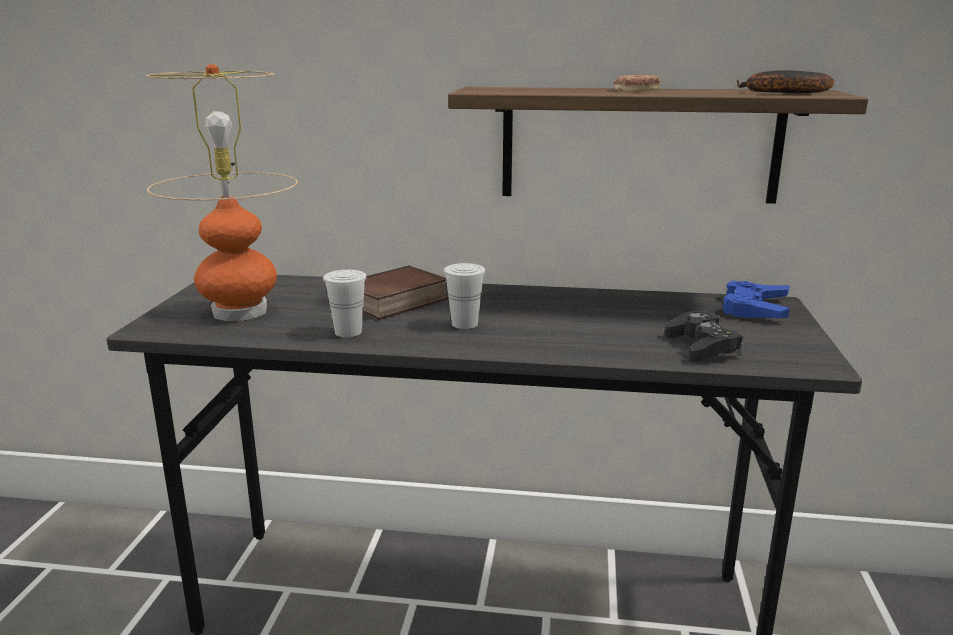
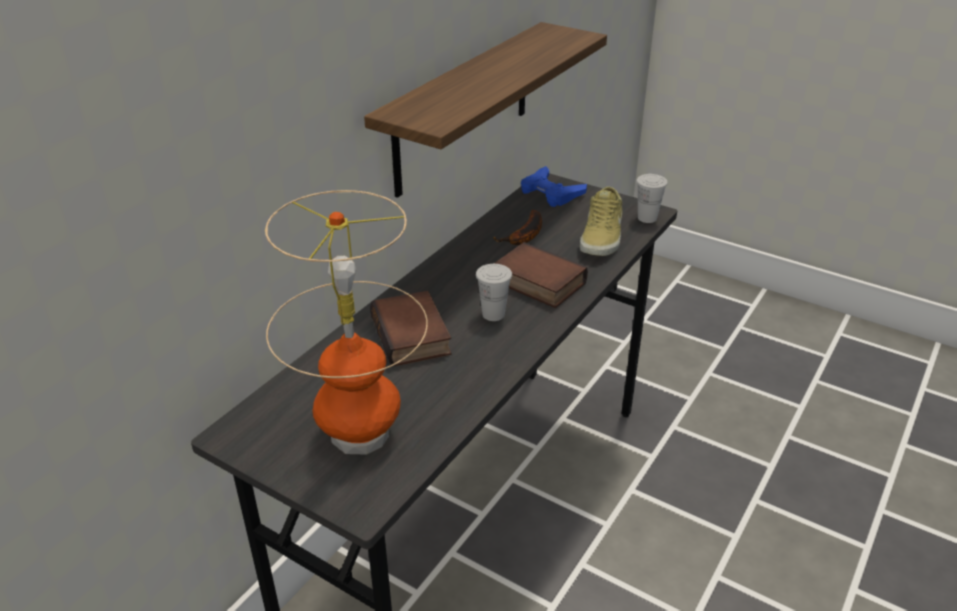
camera: 65 degrees left, 15 degrees up
(348, 332) = (468, 377): white cup -> white cup (647, 218)
(548, 331) = (536, 282): none -> book
(636, 90) = (488, 71): donut -> none
(702, 347) = (603, 236): black game controller -> beige shoe
(782, 92) = (555, 41): banana -> banana (525, 235)

